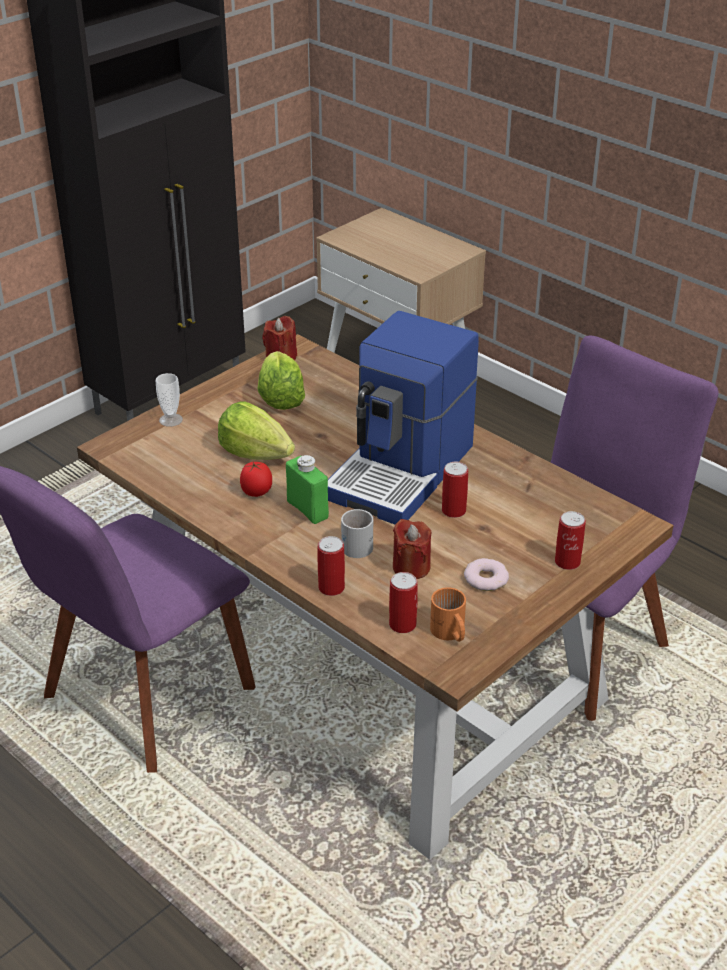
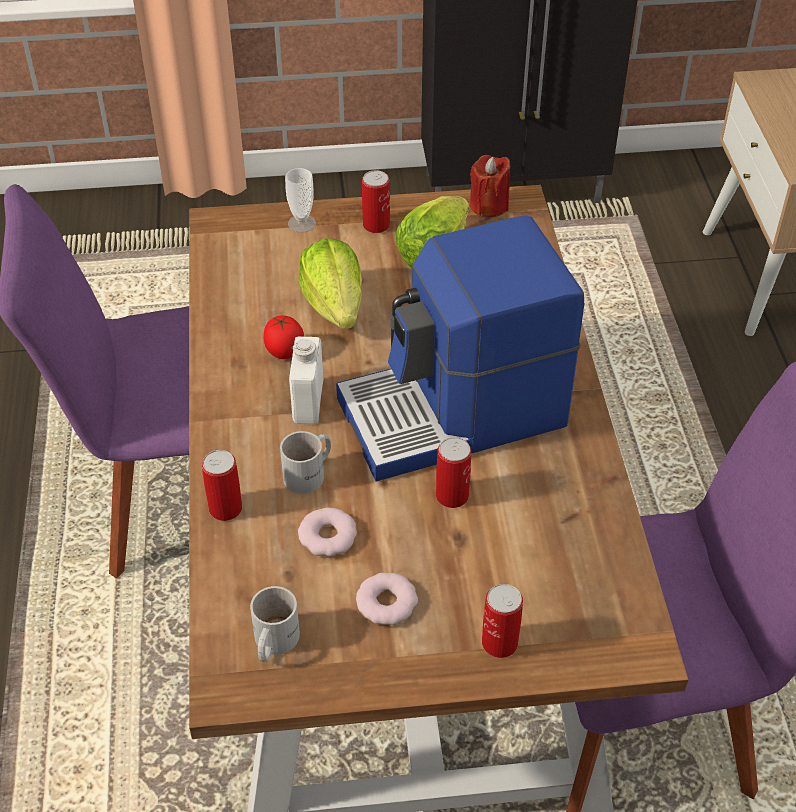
camera: 40 degrees right, 10 degrees up
(307, 510) = (308, 402): green bottle -> white bottle
(402, 624) = (240, 599): can -> can (376, 225)
(411, 567) = (328, 536): red candle -> donut
(449, 633) = (272, 642): orange mug -> white mug

